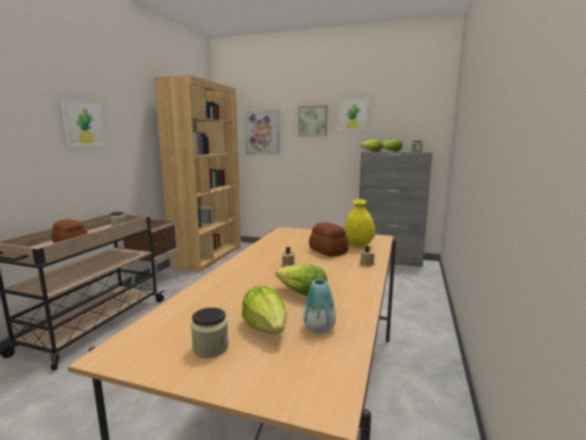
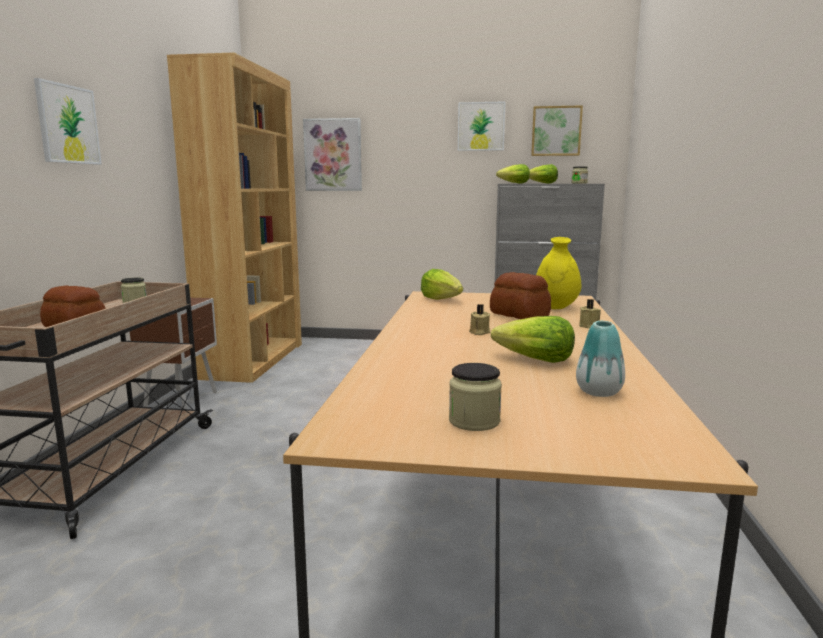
camera: 10 degrees left, 0 degrees up
(267, 328) = (528, 396): lettuce -> lettuce (442, 300)
(313, 121) = (416, 137): picture -> picture (556, 131)

